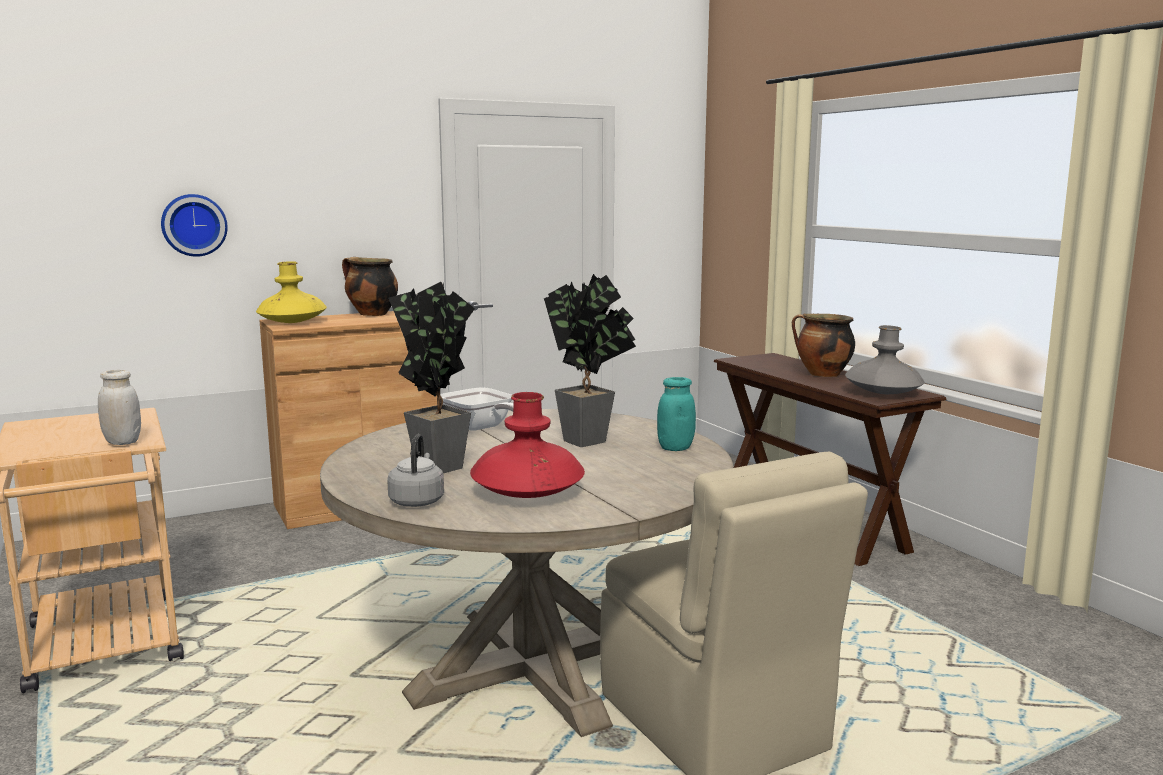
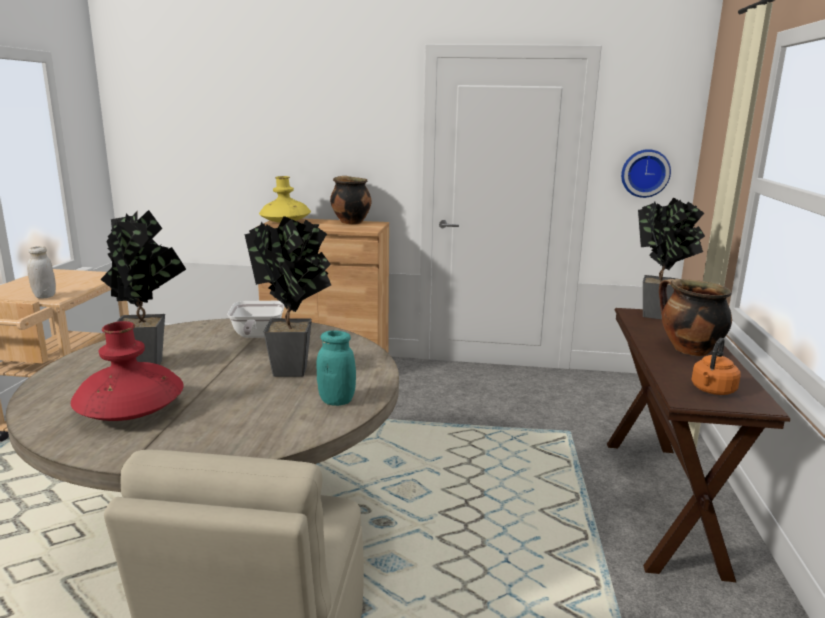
camera: 35 degrees right, 5 degrees up
(194, 225) = (237, 145): wall clock -> wall clock (645, 173)
(417, 501) = (58, 393): grey kettle -> none
(759, 359) = (660, 316): none -> potted plant
(883, 392) = (712, 391): grey vase -> orange kettle

